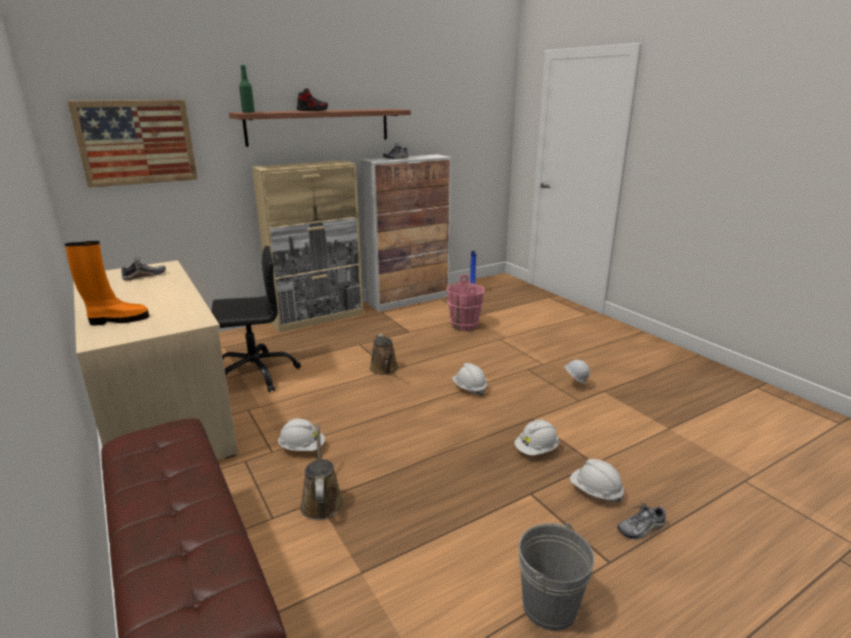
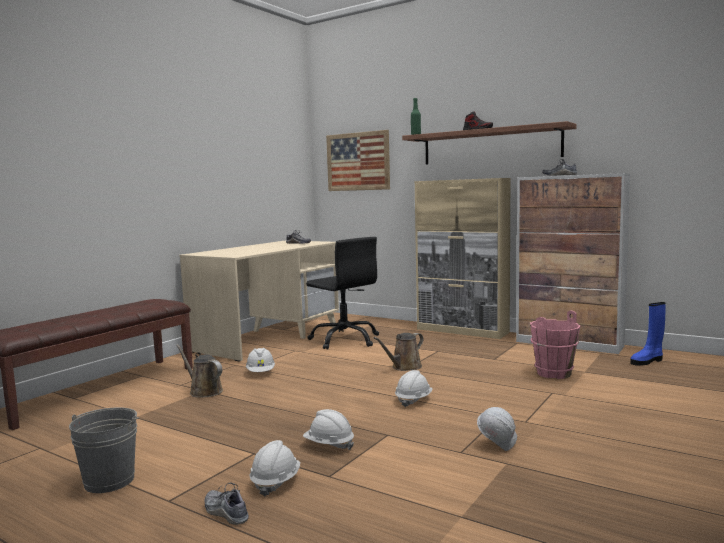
camera: 65 degrees right, 15 degrees down
(117, 320) = (225, 251): orange boot -> none
(321, 501) = (204, 391): brown watering can -> brown watering can turned 105 degrees counterclockwise

